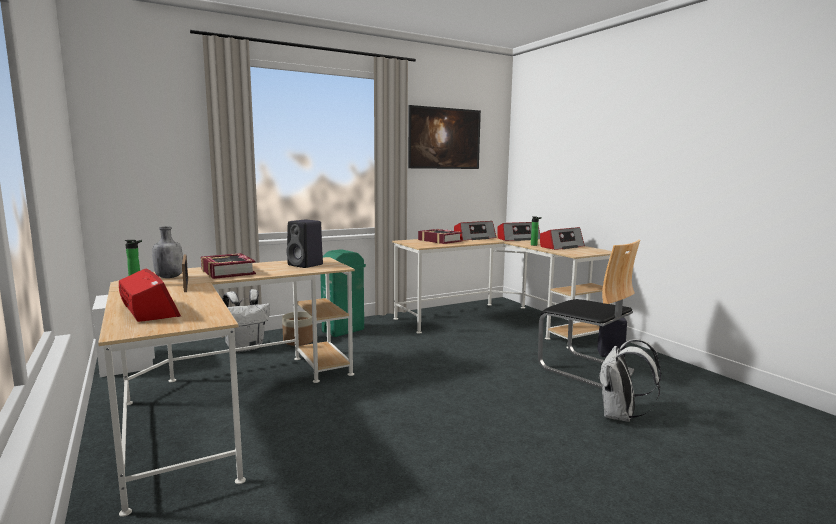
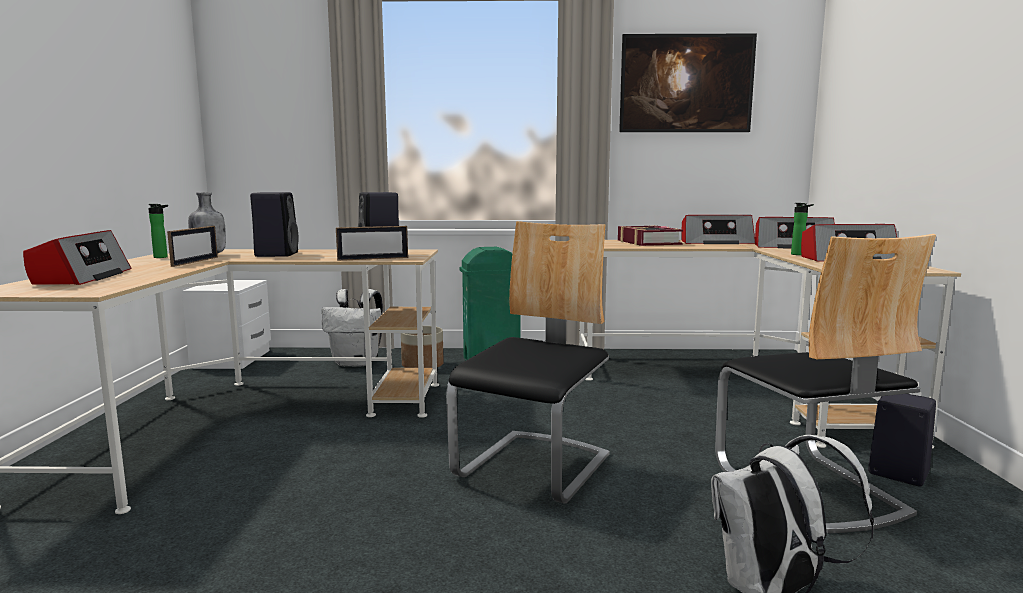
camera: 30 degrees right, 0 degrees up
(227, 272) = (276, 254): book -> black speaker
(315, 269) = (373, 259): none -> picture frame
(457, 388) = (535, 467): none -> chair

